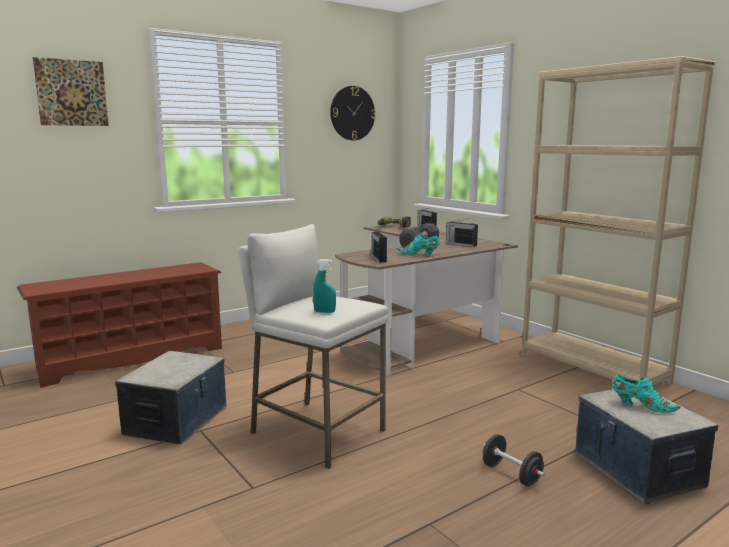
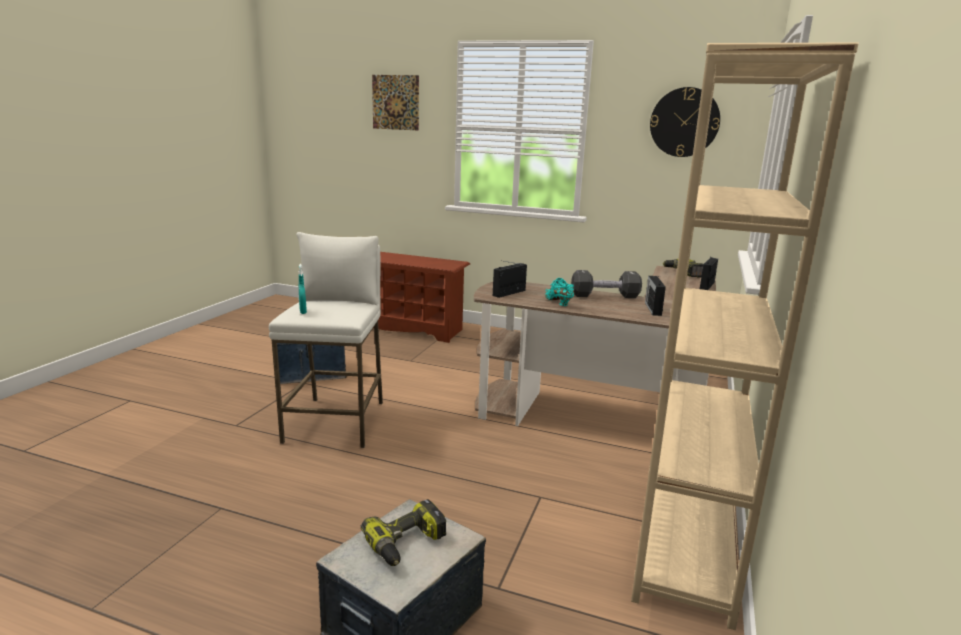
camera: 55 degrees right, 5 degrees up
(511, 474) = (330, 532): black dumbbell -> none
(640, 406) = (407, 544): turquoise shoe -> power drill

